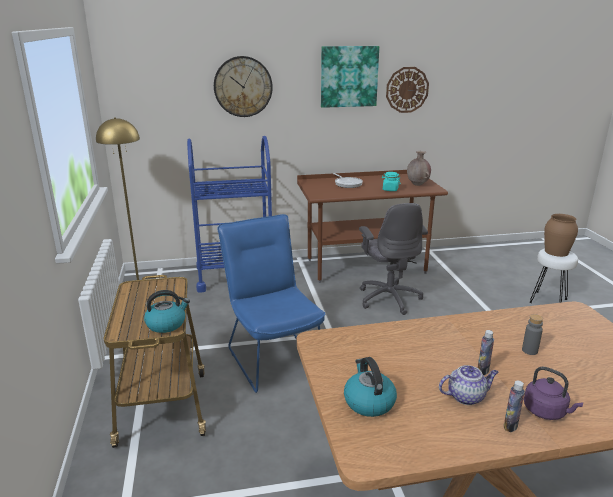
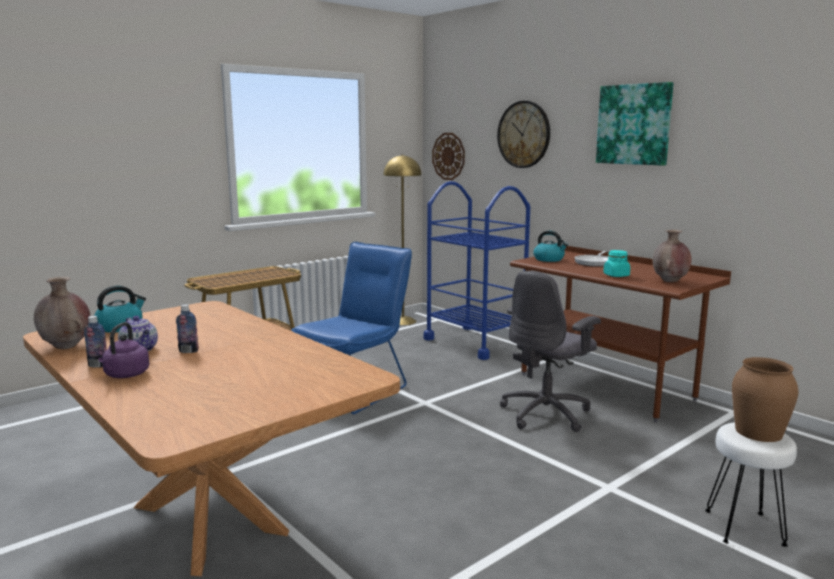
camera: 60 degrees right, 10 degrees down
(166, 324) = (220, 283): kettle -> kettle (549, 259)
(407, 90) = (714, 145): wall clock -> wall clock (448, 156)
(431, 444) = (67, 347): none -> brown vase
(529, 350) = (242, 364): grey bottle -> none

